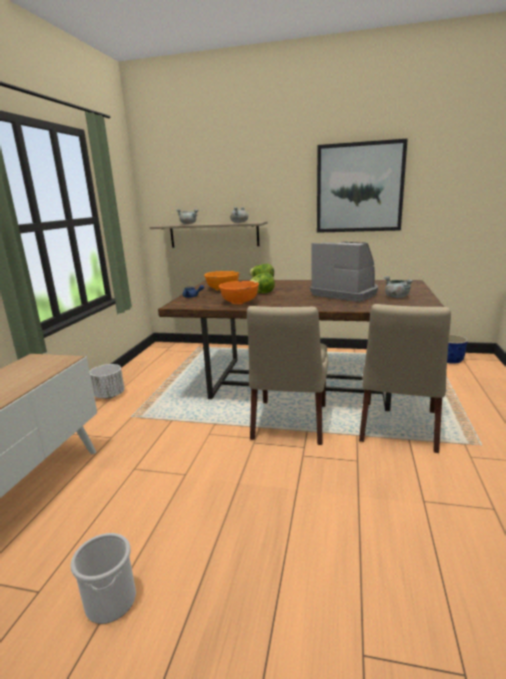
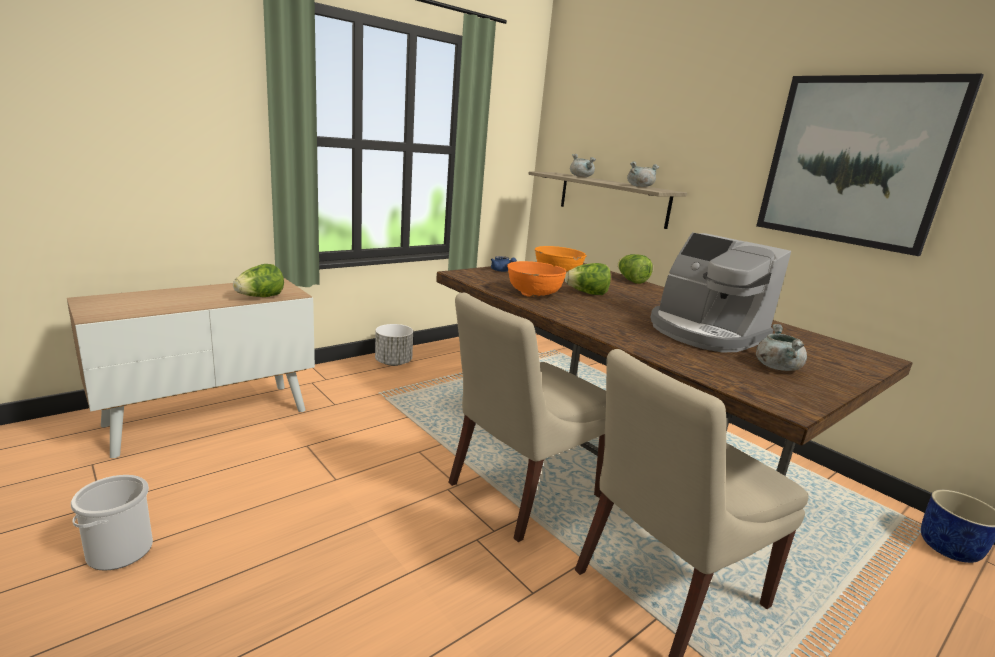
camera: 35 degrees right, 0 degrees up
(48, 370) = (260, 297): none -> lettuce
(345, 293) = (704, 333): coffee machine -> coffee machine turned 150 degrees clockwise

